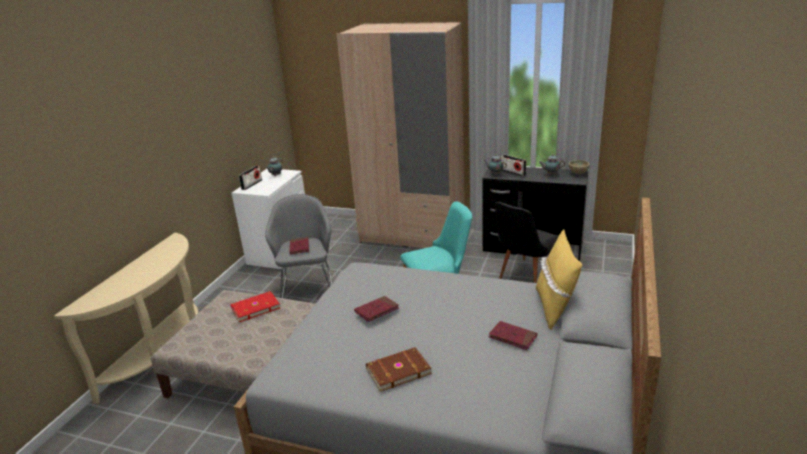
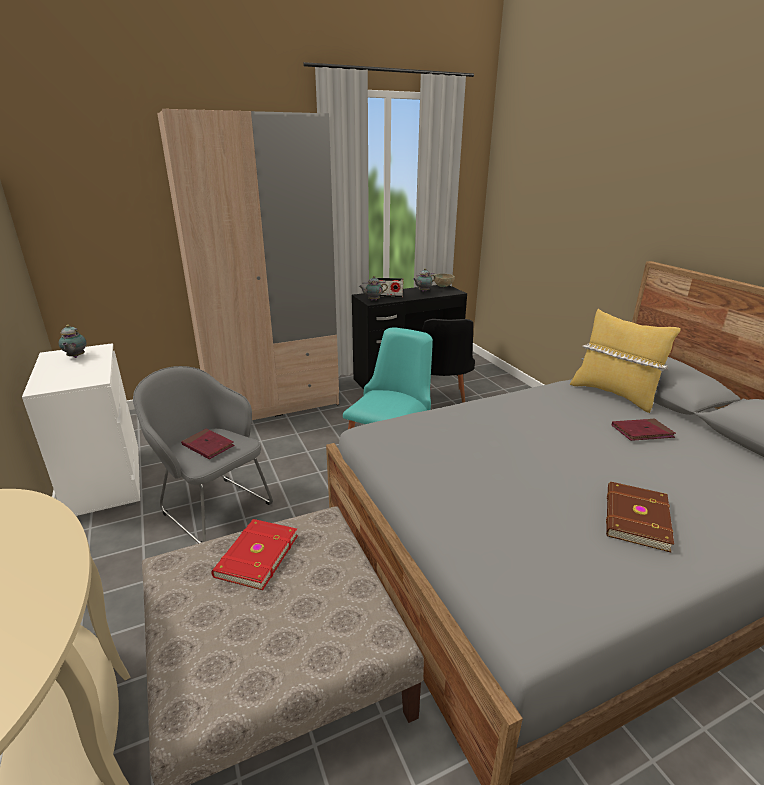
camera: 45 degrees left, 0 degrees up
(251, 184) = (48, 377): radio -> none
(376, 310) = (492, 465): red book -> none

